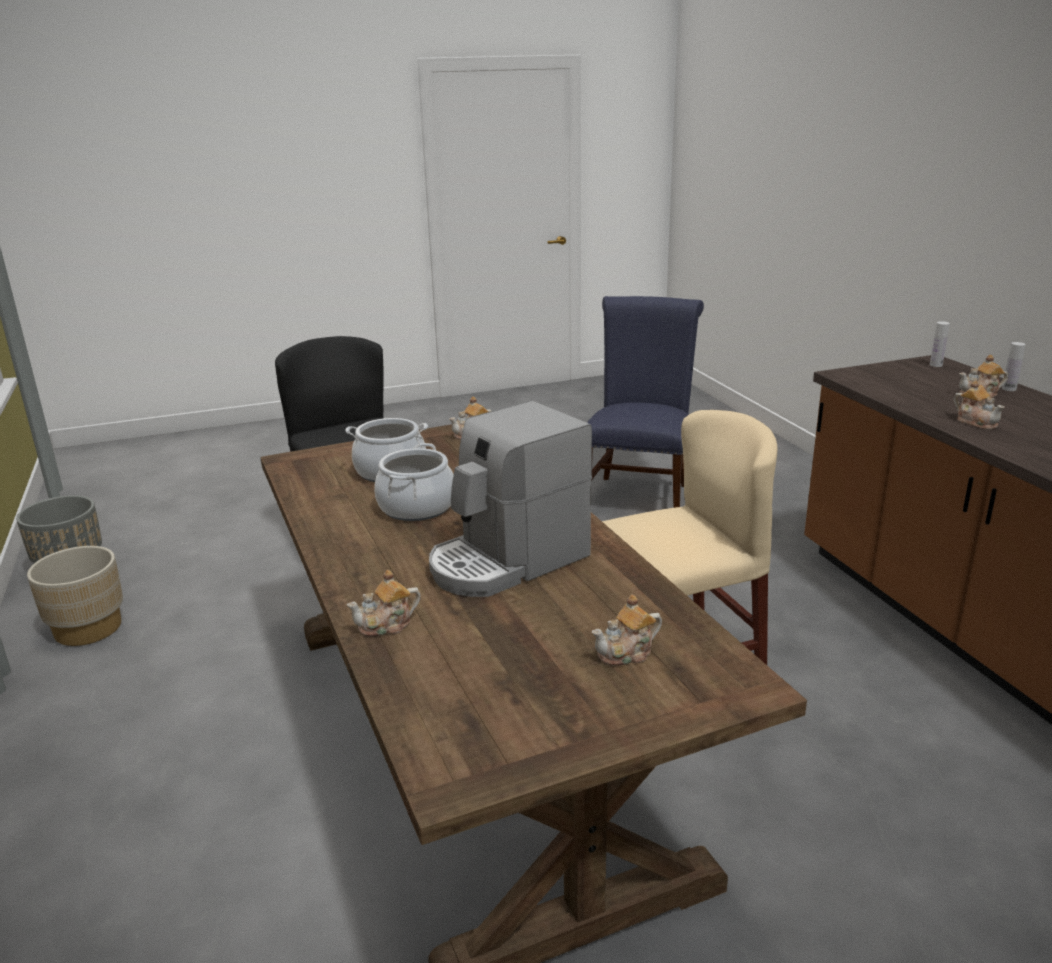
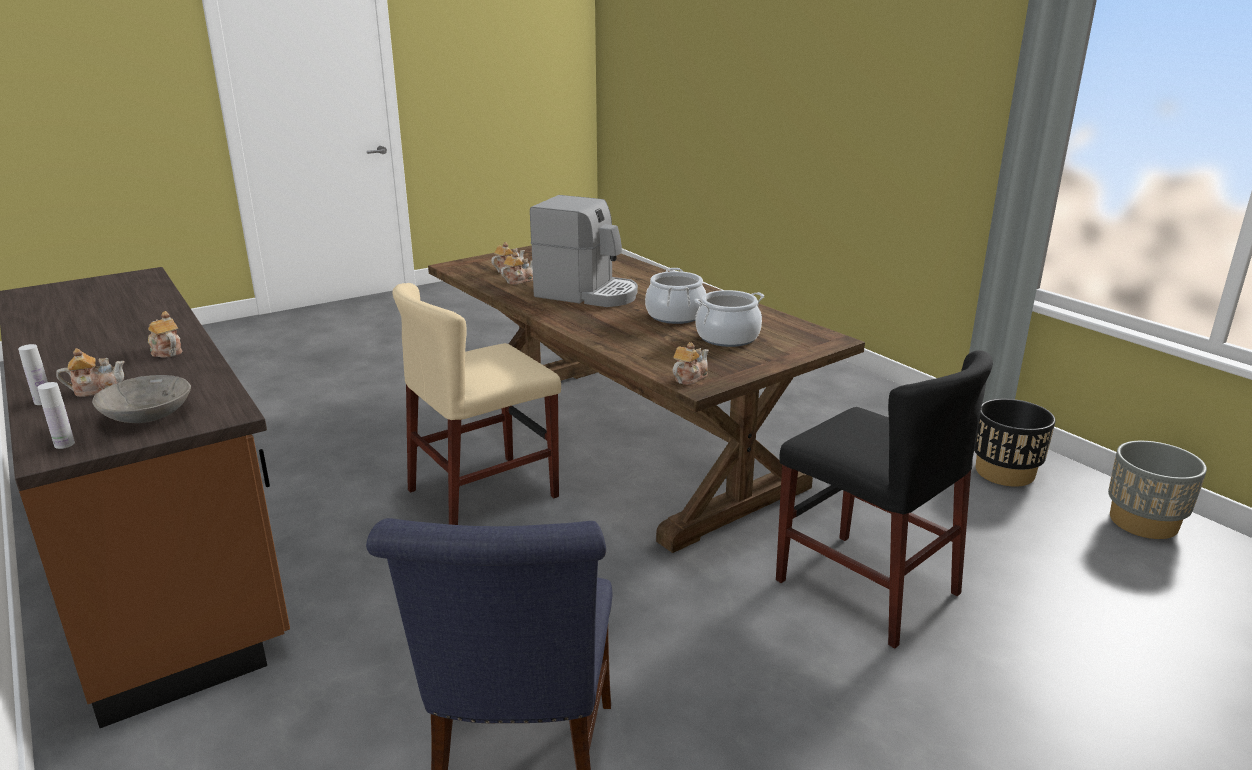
camera: 165 degrees right, 0 degrees up
(88, 628) = (1004, 473): beige planter -> black planter
(386, 625) = (634, 269): teapot -> teapot (518, 281)
(507, 561) = (587, 294): coffee machine -> coffee machine turned 75 degrees clockwise
(903, 376) = (148, 416): none -> grey bowl

